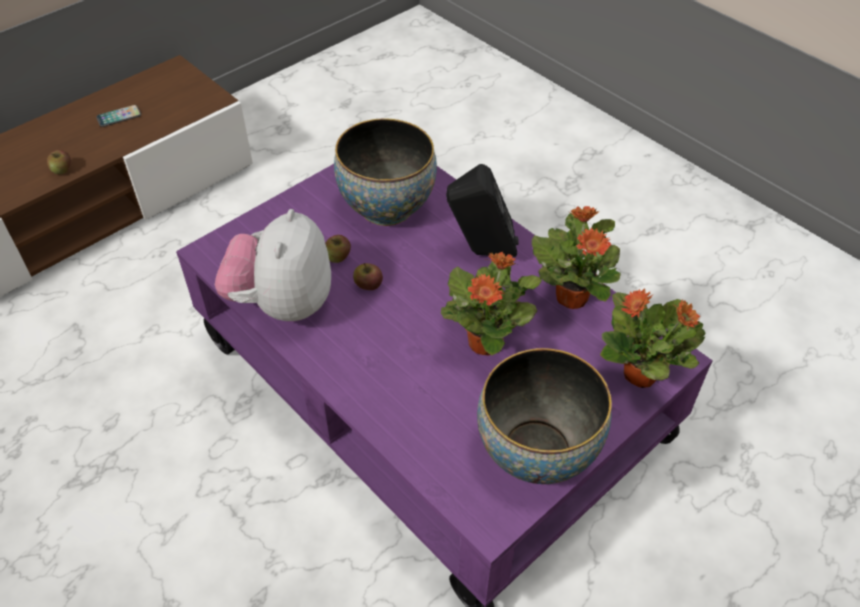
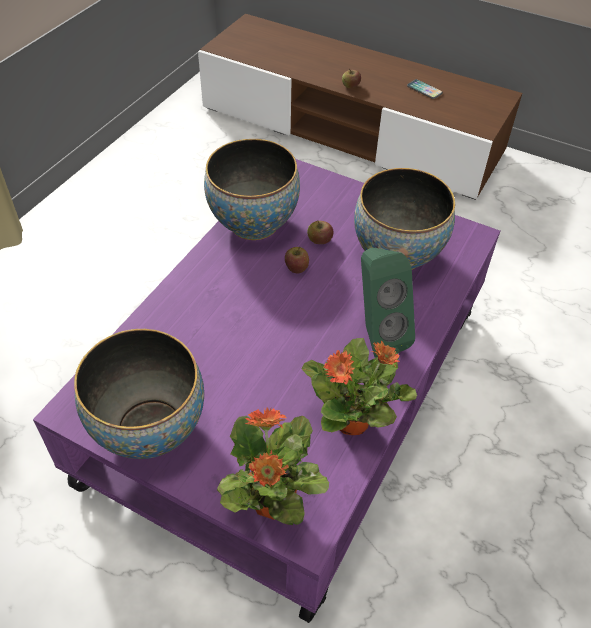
camera: 70 degrees right, 0 degrees up
(282, 303) = (253, 223): plush toy -> bowl
(480, 252) = (376, 334): black speaker -> green speaker
(485, 342) = (265, 363): potted plant -> none

